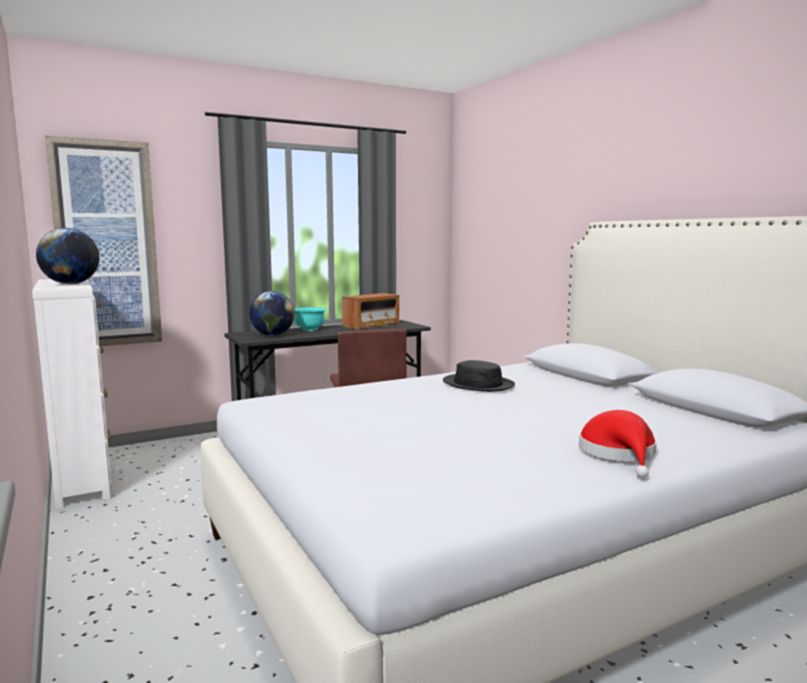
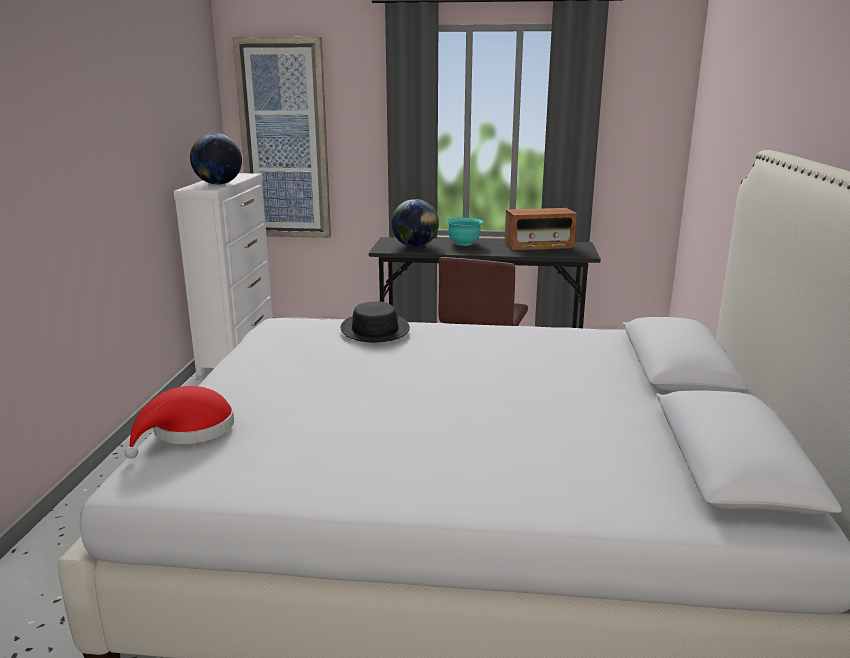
camera: 35 degrees right, 10 degrees up
(478, 384) = (510, 349): black hat -> black hat (375, 329)
(619, 453) = (461, 479): red hat -> red hat (188, 431)

